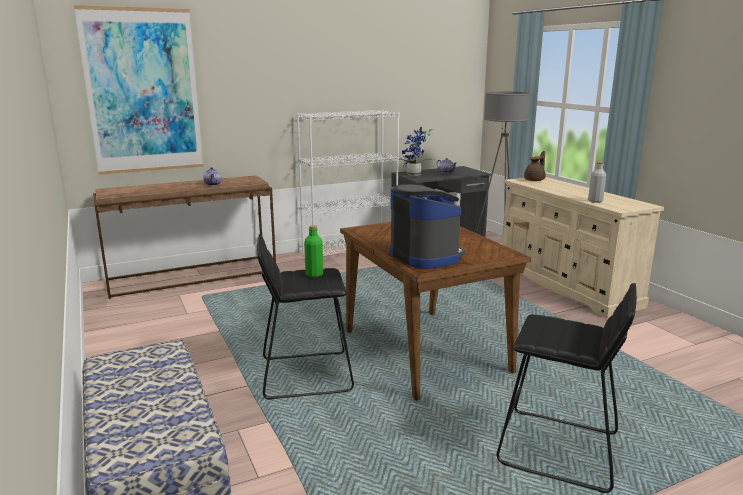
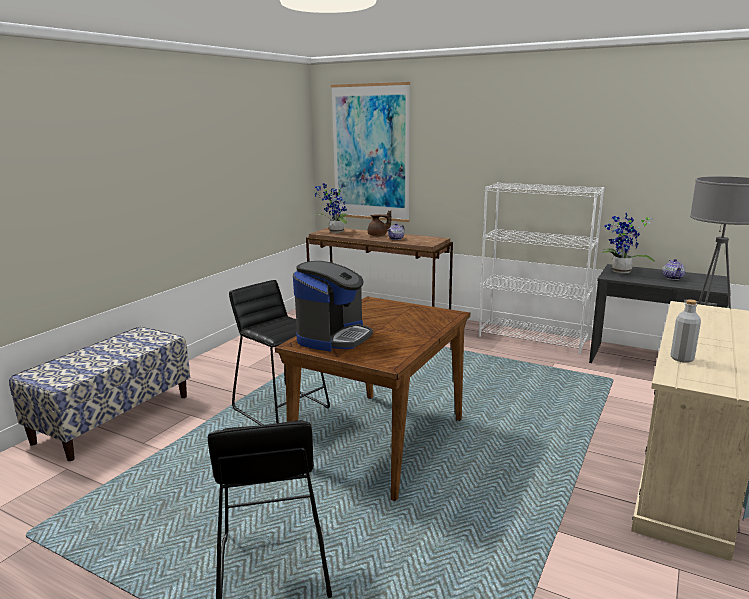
camera: 55 degrees right, 0 degrees up
(124, 192) = (334, 232): none -> potted plant
(314, 275) = (289, 325): green bottle -> none
(535, 180) = (711, 313): brown teapot -> brown teapot (378, 235)

